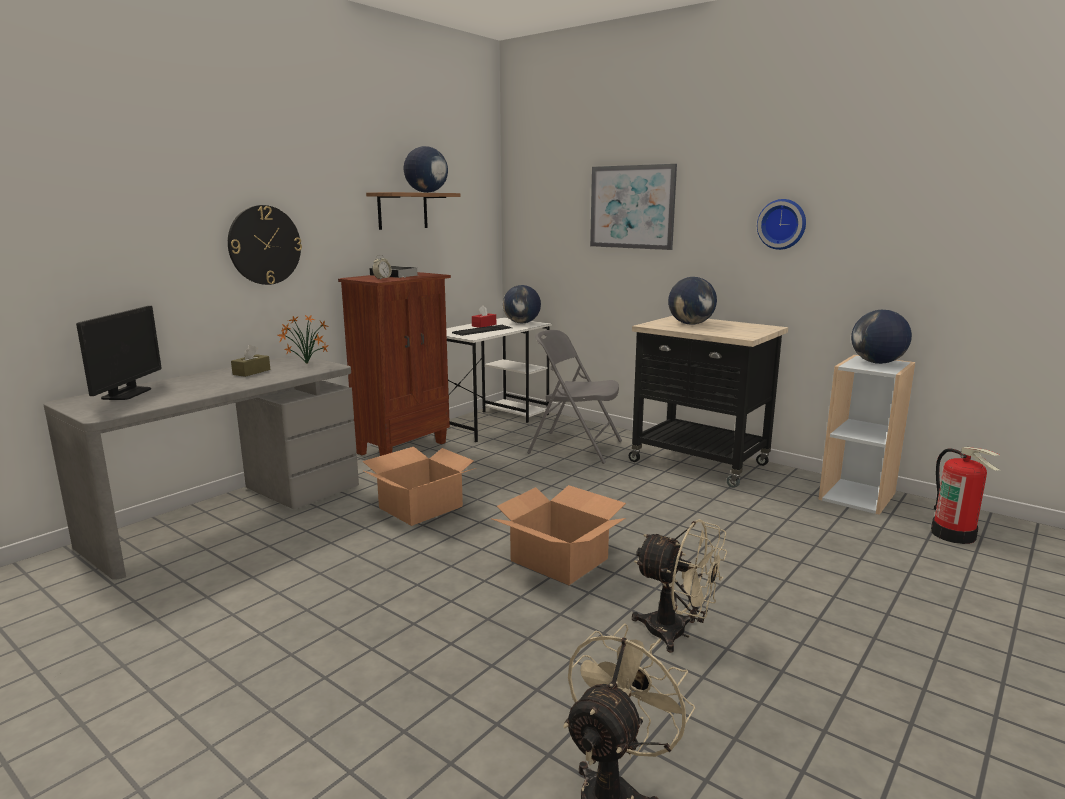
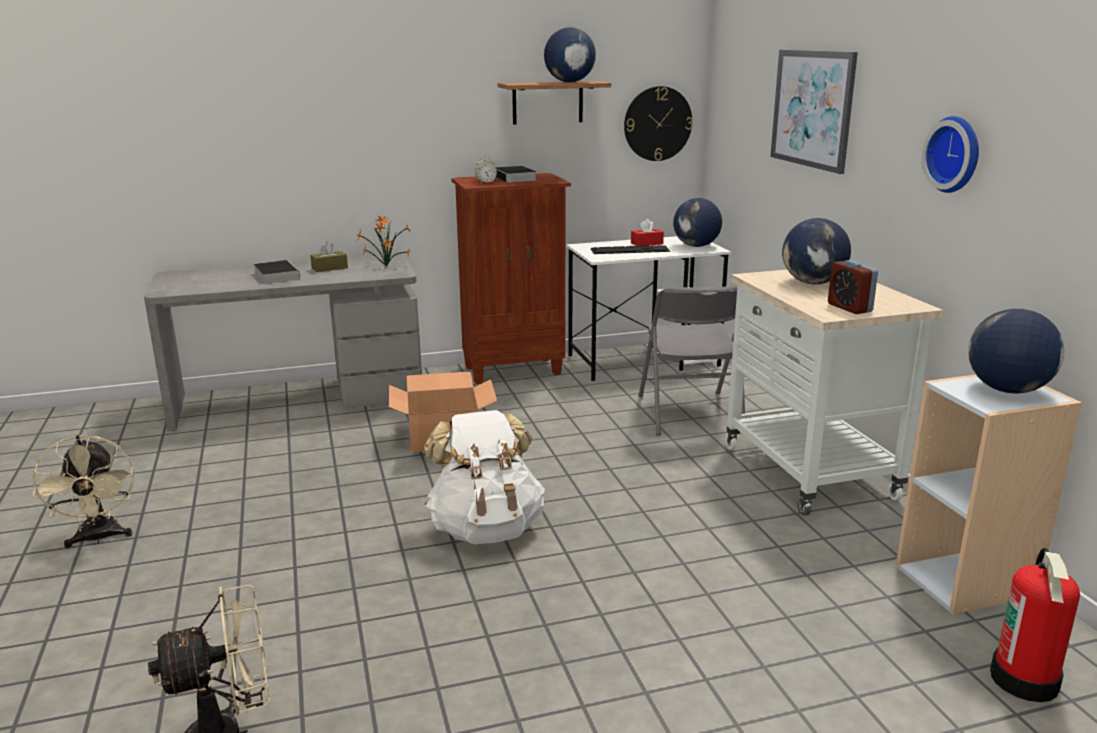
camera: 35 degrees right, 5 degrees up
(126, 393) = (213, 274): monitor -> none
(206, 384) = (275, 275): none -> book
(264, 245) = (370, 140): wall clock -> wall clock (657, 123)
(559, 559) = (486, 528): cardboard box -> white backpack
(575, 447) = (689, 413): grey chair -> grey chair turned 150 degrees counterclockwise
(676, 633) = (478, 640): beige fan -> beige fan (99, 538)
(699, 463) = (810, 473): black cart -> white cart
(745, 332) = (849, 308): none -> alarm clock

